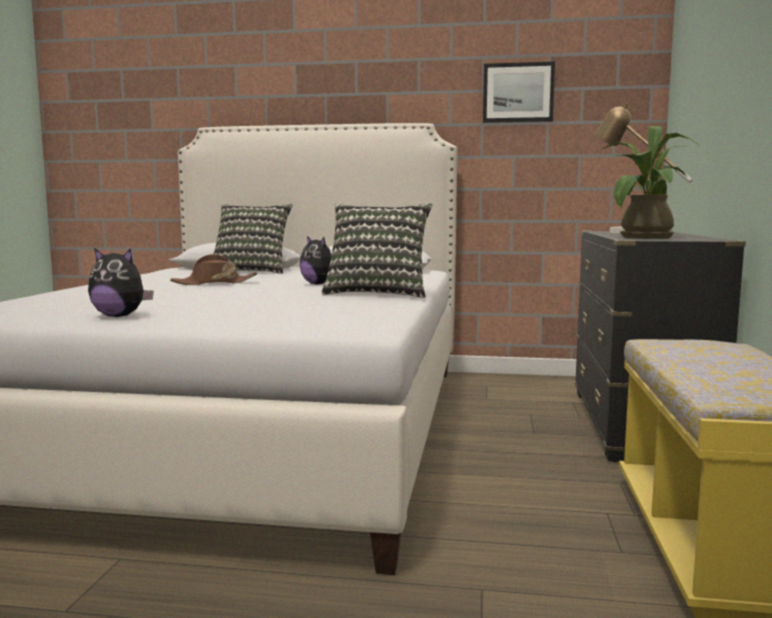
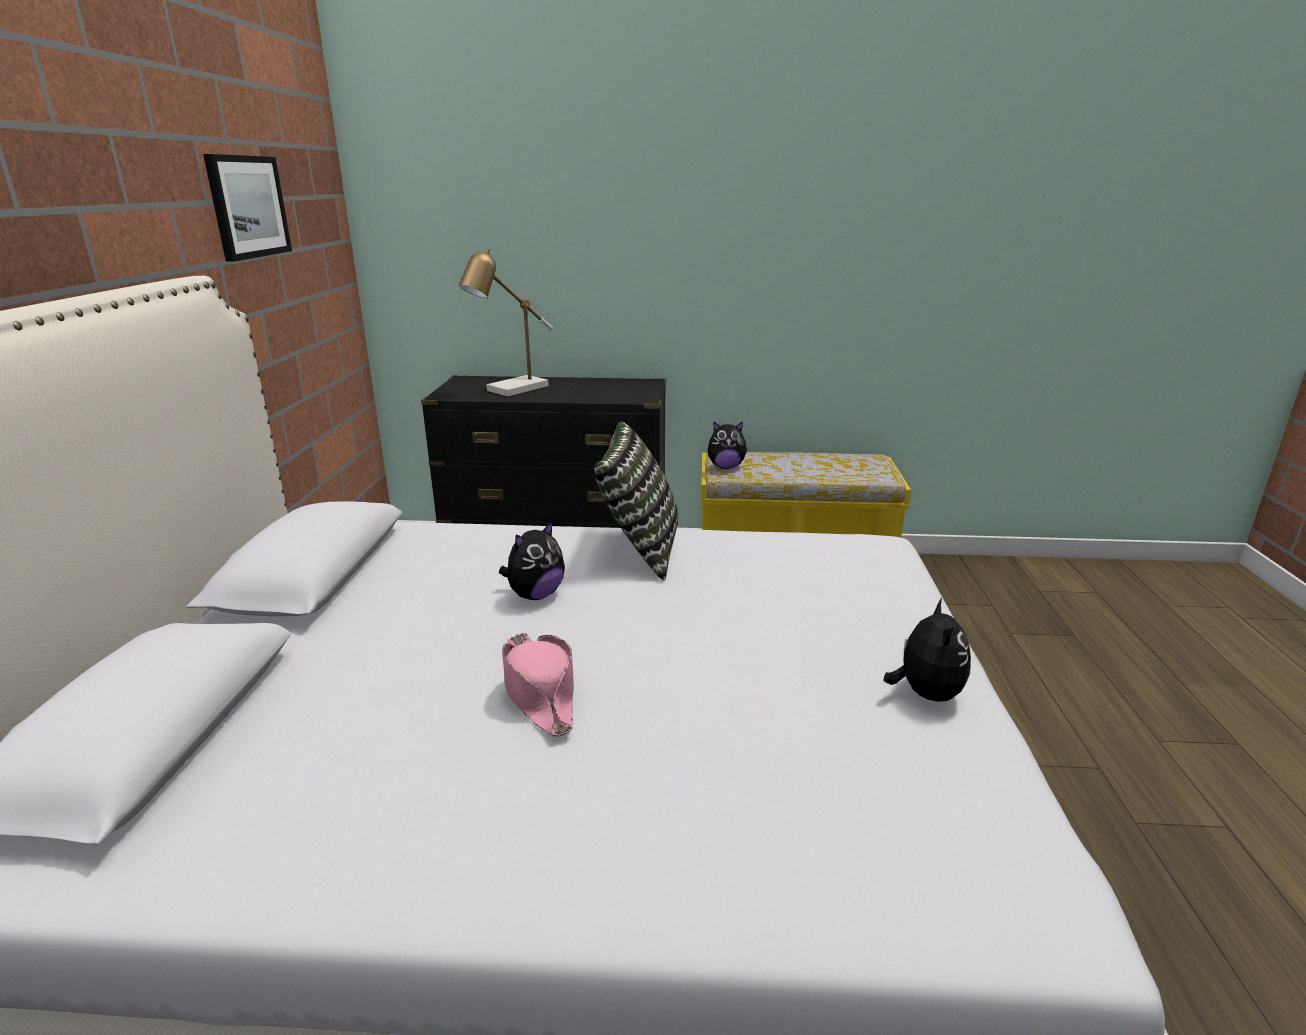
camera: 95 degrees left, 15 degrees up
(214, 283) = (539, 691): brown hat -> pink hat
(252, 271) = (257, 697): pillow -> none
(643, 238) = (615, 395): potted plant -> none
(674, 341) = (726, 467): none -> plush toy

